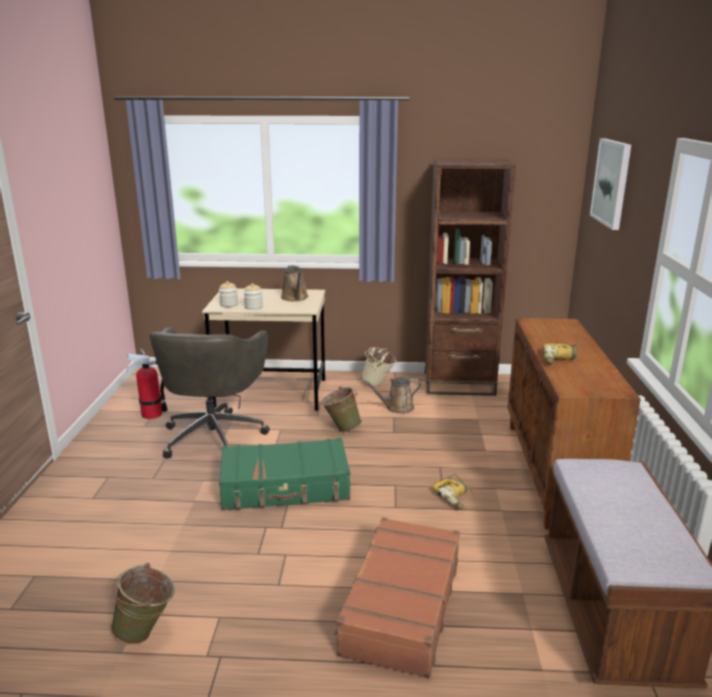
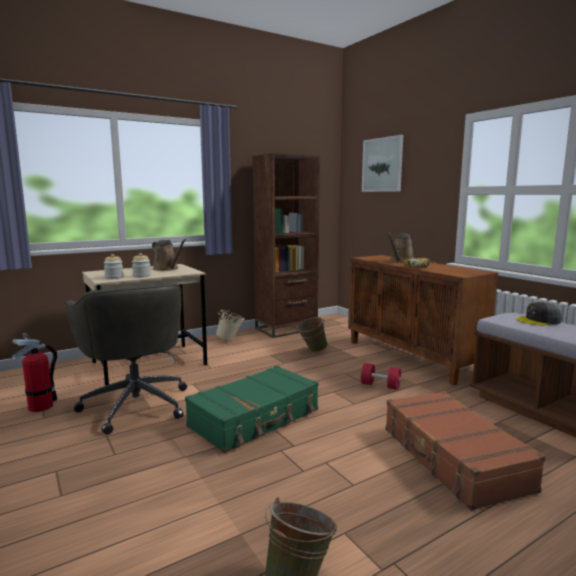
camera: 35 degrees left, 10 degrees down
(341, 428) = (242, 370): green bucket -> green bucket (311, 351)
(397, 408) = (264, 349): brown watering can -> brown watering can (400, 261)
(455, 496) = (380, 385): power drill -> red dumbbell
(625, 487) = (538, 320): none -> grey cap

